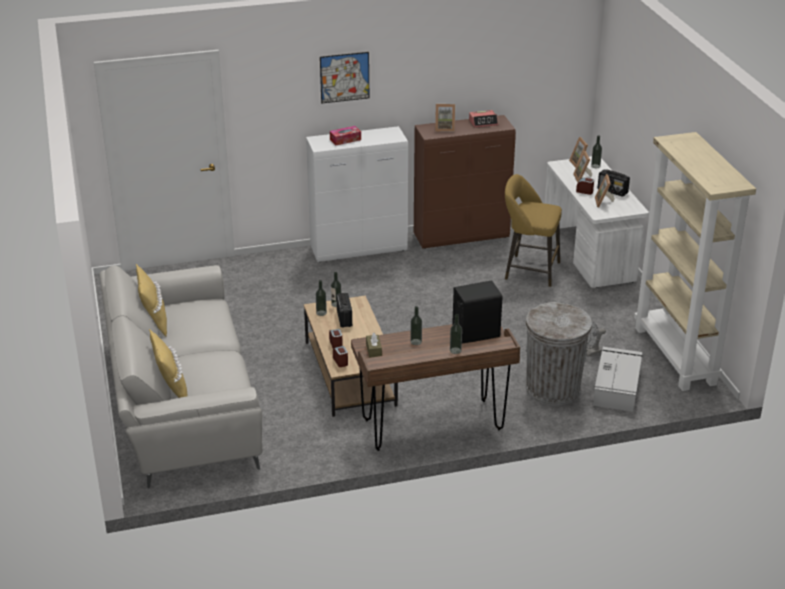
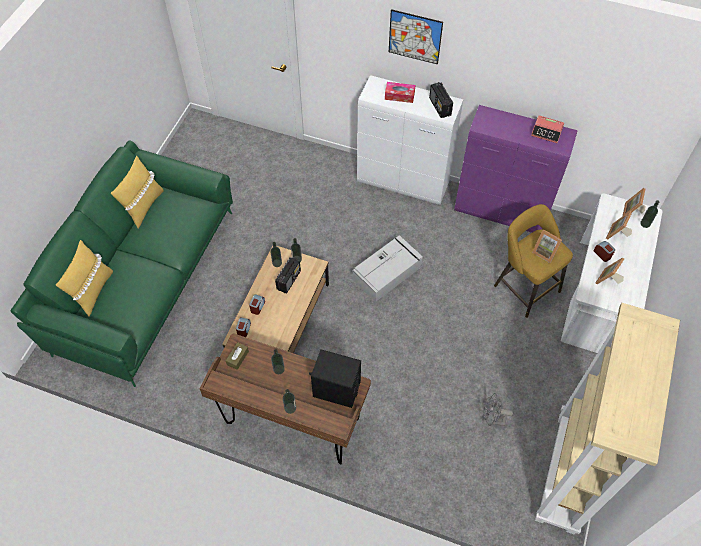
camera: 35 degrees right, 25 degrees up
(182, 400) = (143, 278): grey sofa -> green sofa
(444, 128) = (502, 123): picture frame -> picture frame (545, 252)
(462, 236) = (501, 212): brown cabinet -> purple cabinet
(553, 389) = (423, 443): grey trash can -> none
(612, 191) = (631, 268): radio -> radio (440, 107)
(617, 386) = (480, 476): grey storage box -> grey storage box (387, 272)

